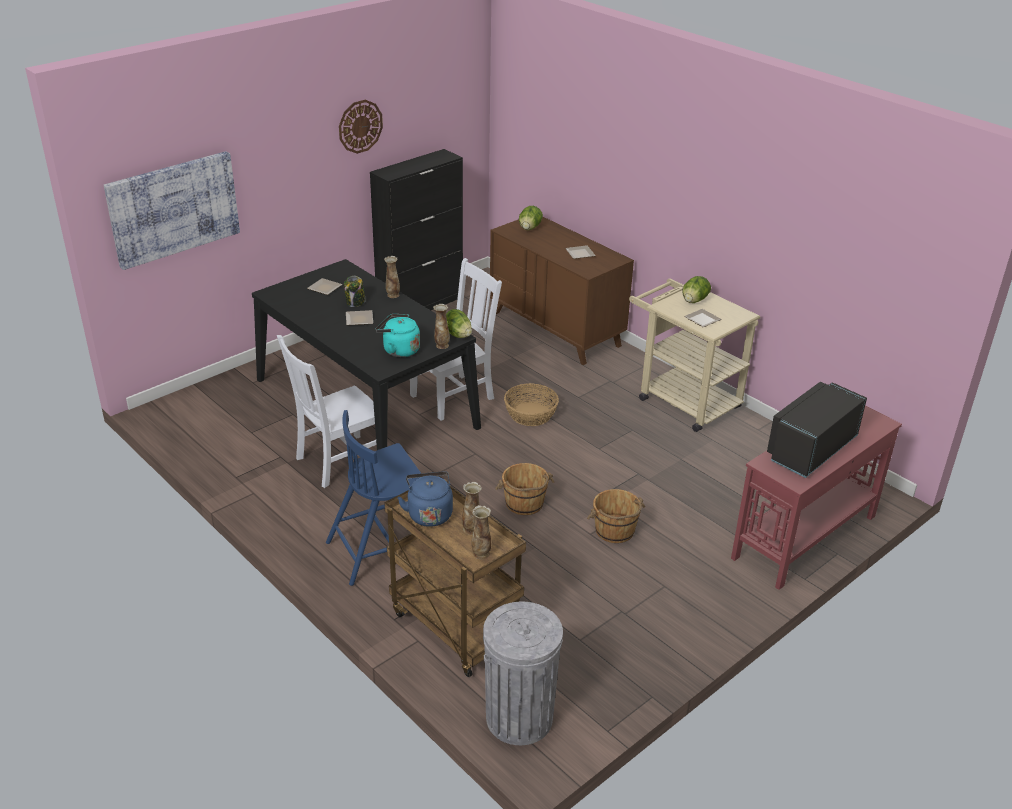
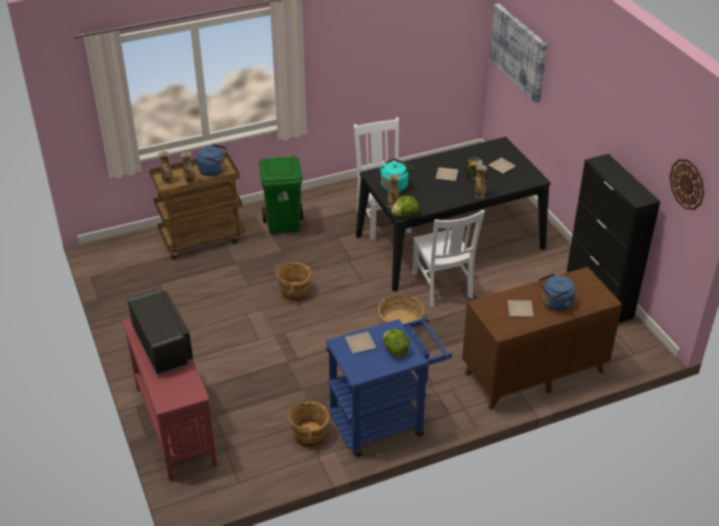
camera: 110 degrees right, 5 degrees up
(360, 126) = (617, 114): wall clock -> wall clock (687, 184)
(383, 549) = (284, 225): blue chair -> green trash can
(519, 718) = (123, 248): grey trash can -> none
(529, 228) = (584, 291): lettuce -> none
(559, 239) = (555, 304): none -> blue kettle
(615, 531) = (241, 326): brown bucket -> brown bucket (309, 435)
(682, 399) = (384, 421): beige cart -> blue cart

